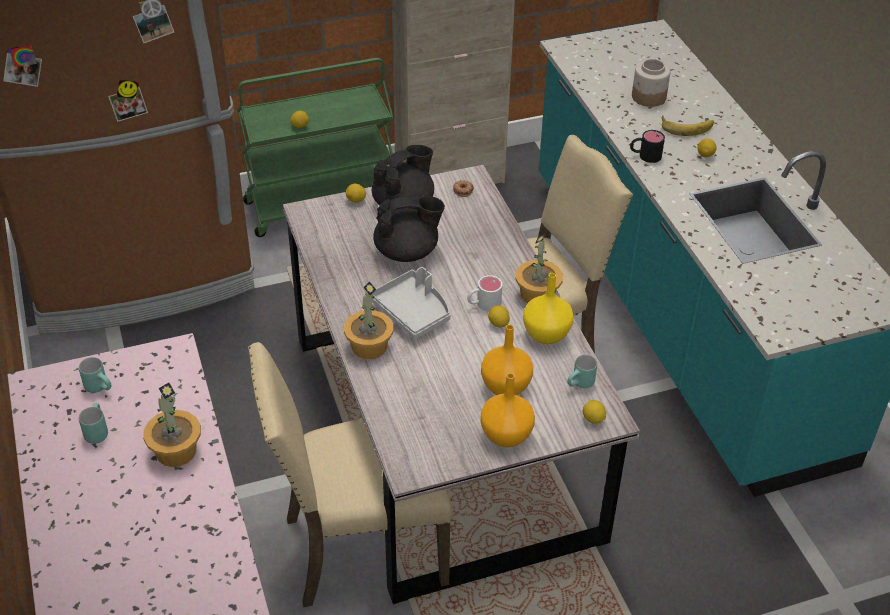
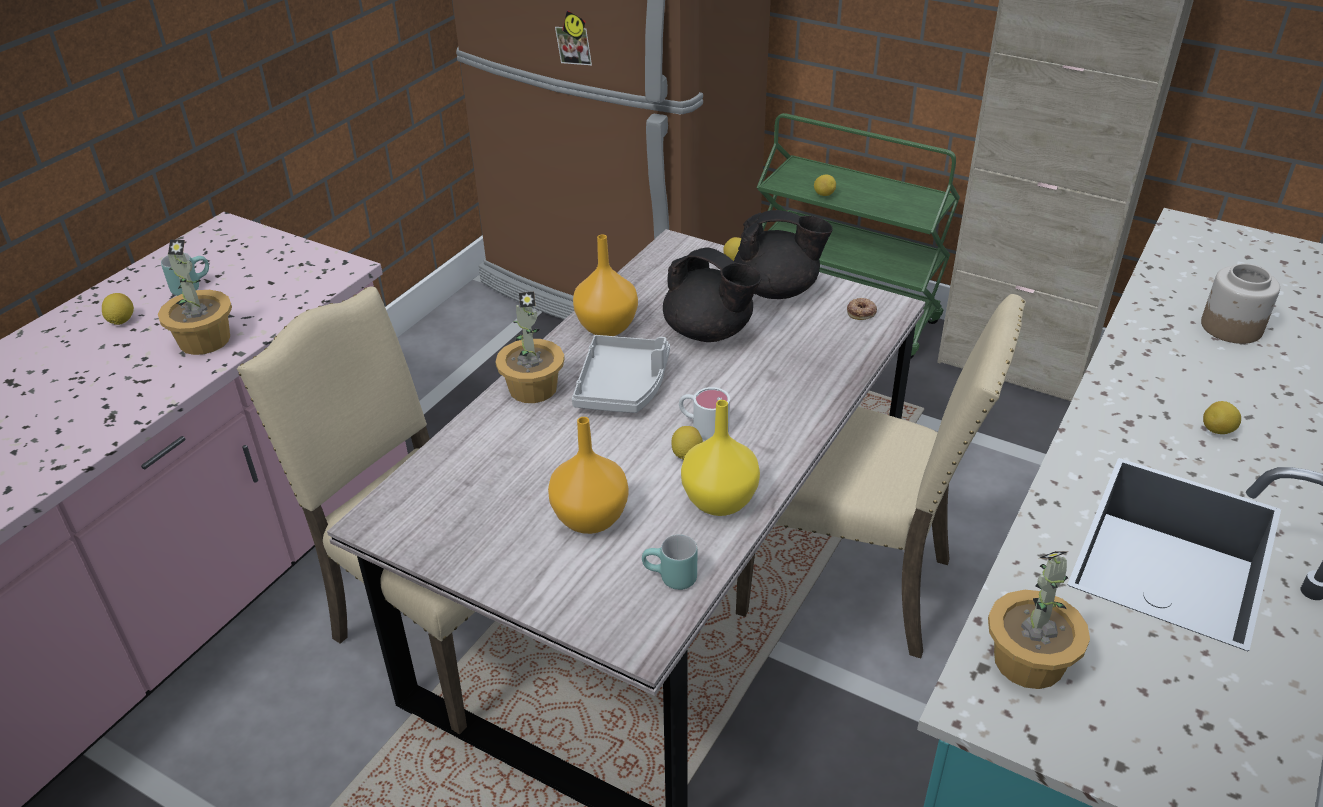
camera: 50 degrees right, 5 degrees down
(101, 387) = (252, 259): turquoise mug -> none
(507, 436) = (510, 566): orange vase -> orange vase (607, 328)
(538, 295) = (777, 457): potted plant -> potted plant (1029, 662)
(593, 419) = (622, 625): lemon -> lemon (121, 321)
(645, 156) = (1119, 383): black mug -> none
(686, 126) = (1239, 385): banana -> none

